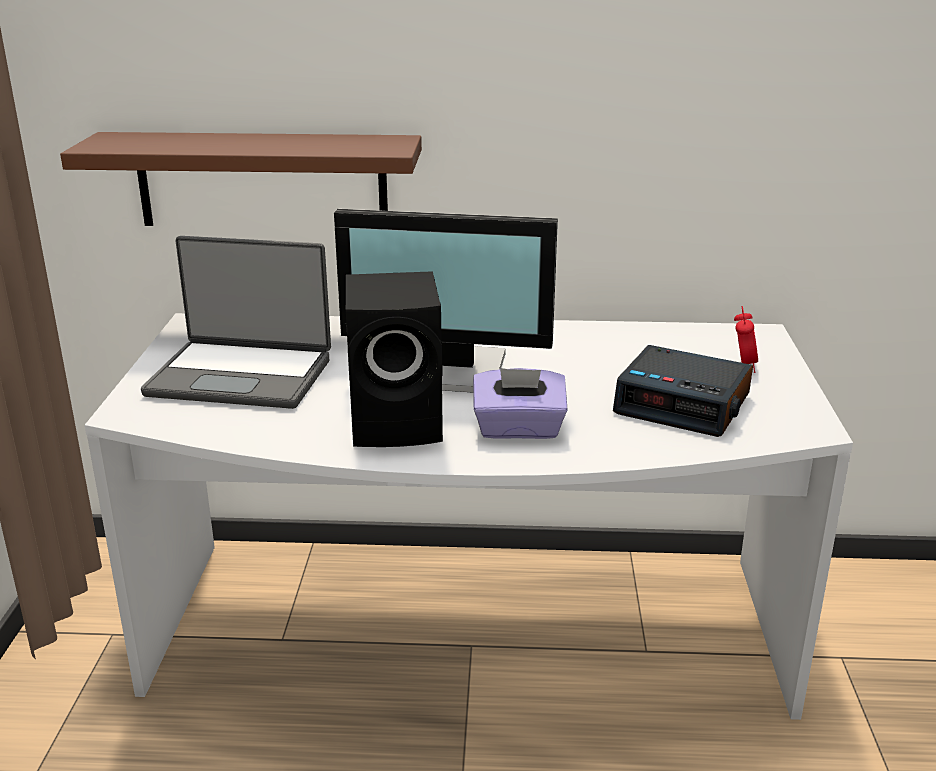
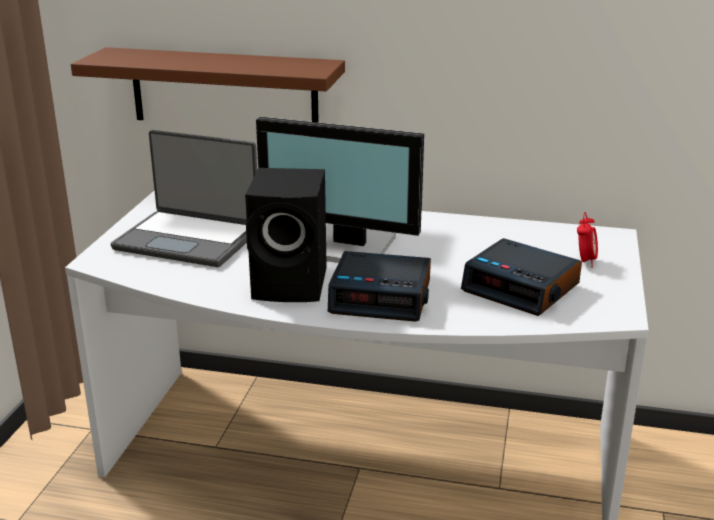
camera: 10 degrees right, 0 degrees up
(519, 429) = (382, 297): purple tissue box -> alarm clock

